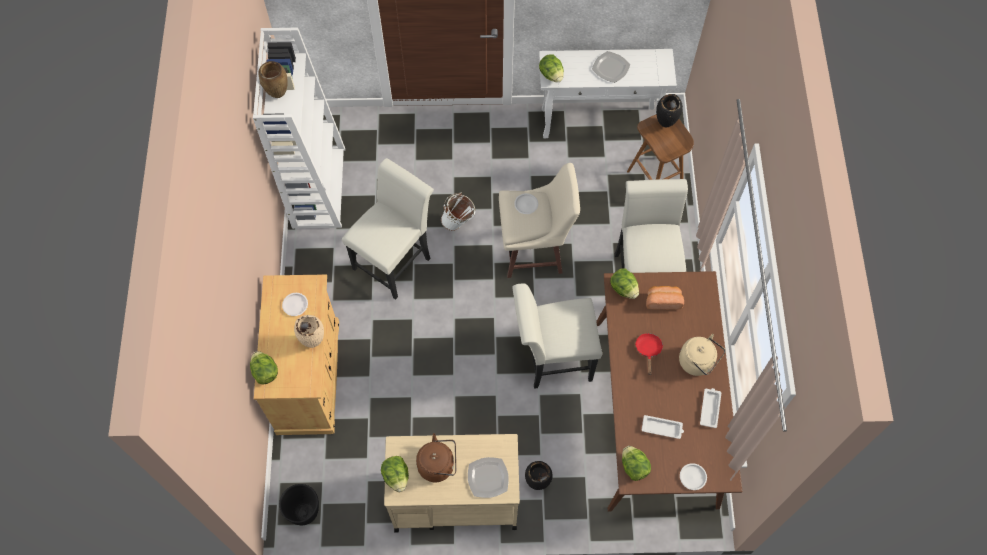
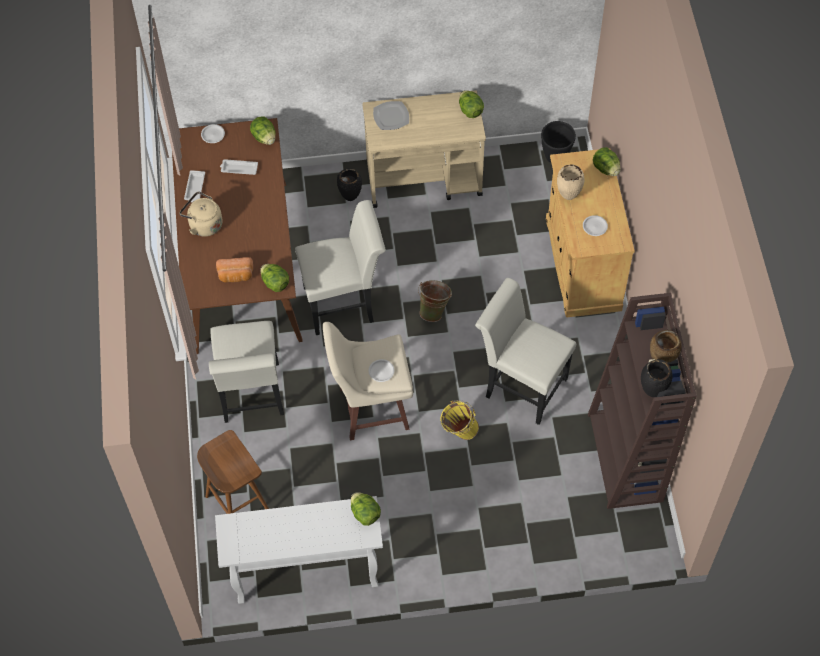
camera: 175 degrees right, 5 degrees down
(318, 186) = (626, 458): white bookcase -> brown bookcase
(395, 259) = (521, 385): white chair -> white chair turned 90 degrees clockwise
(438, 465) = (435, 122): brown kettle -> none
(459, 223) = (458, 432): white bucket -> yellow bucket
(464, 342) = (434, 310): none -> green bucket
(611, 68) = (294, 530): plate -> none
(648, 350) = (251, 230): red frying pan -> none
(665, 125) = (228, 475): black vase -> black vase (651, 392)

